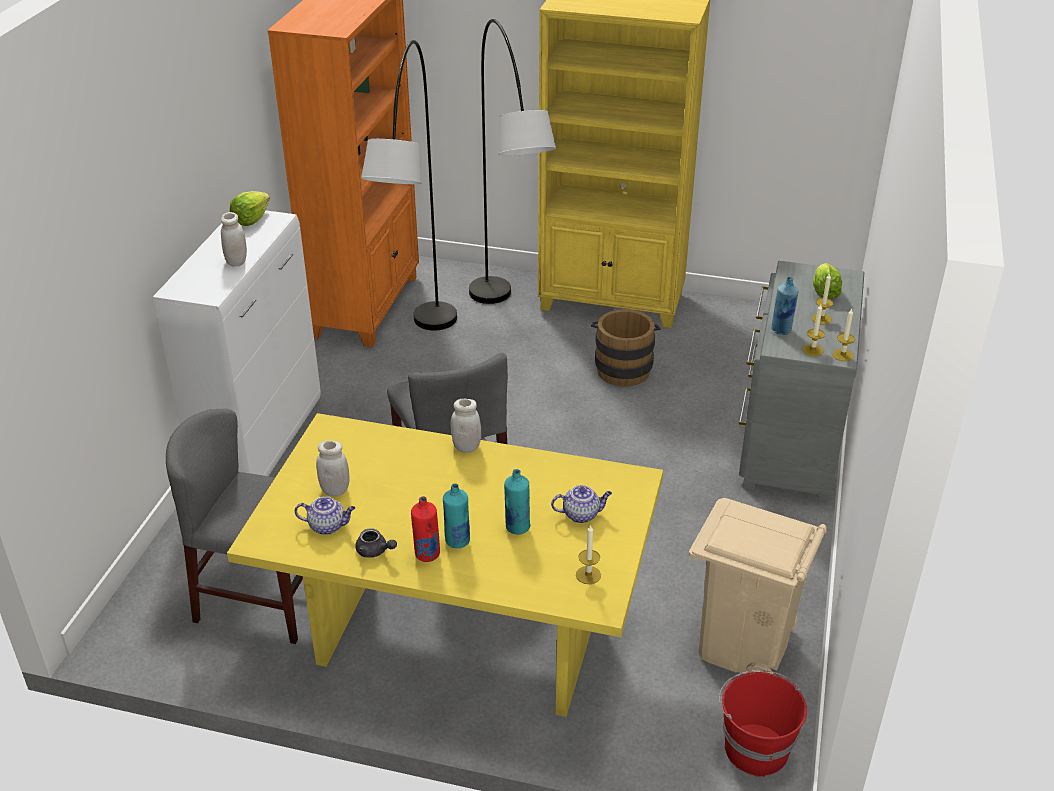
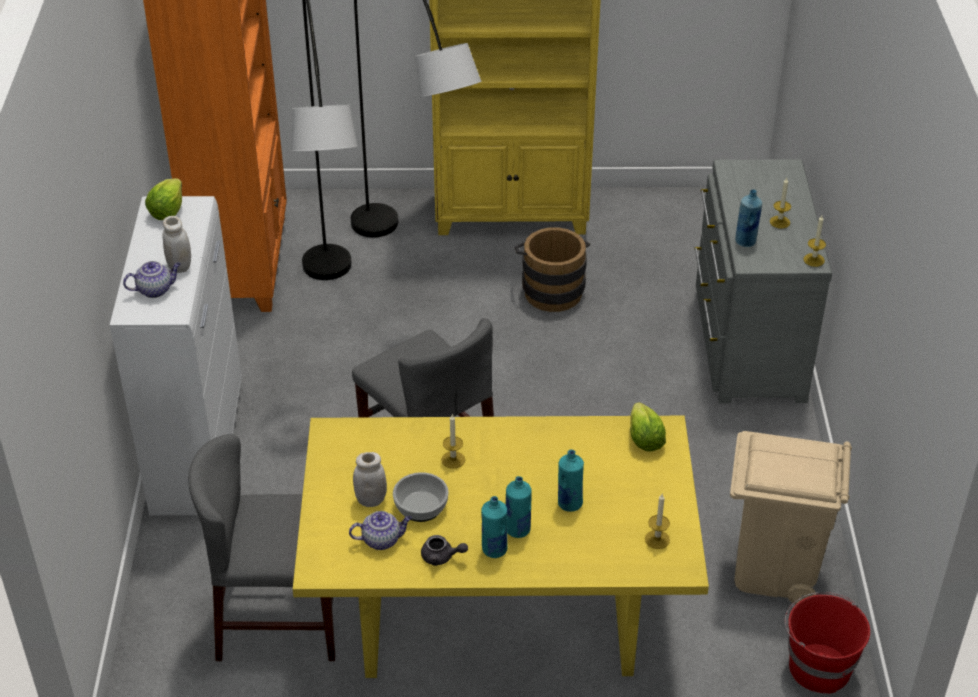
camera: 15 degrees left, 5 degrees up
(378, 504) = (421, 506): none -> bowl
(427, 554) = (494, 550): red bottle -> turquoise bottle
(466, 447) = (482, 427): white jar -> none
(581, 514) = (625, 478): teapot -> teapot (155, 290)
(812, 350) = (783, 259): candle -> candle (453, 459)
(824, 292) = (771, 190): lettuce -> lettuce (644, 439)

